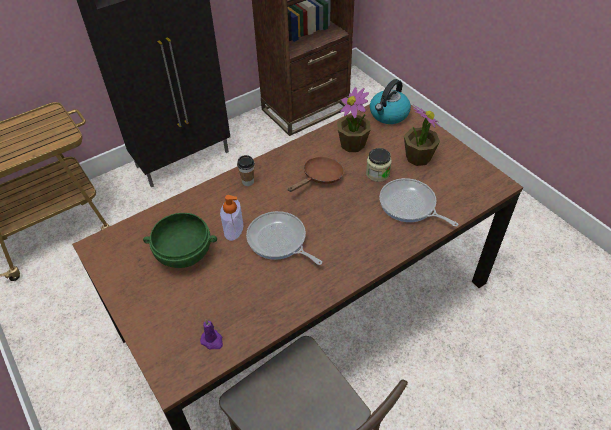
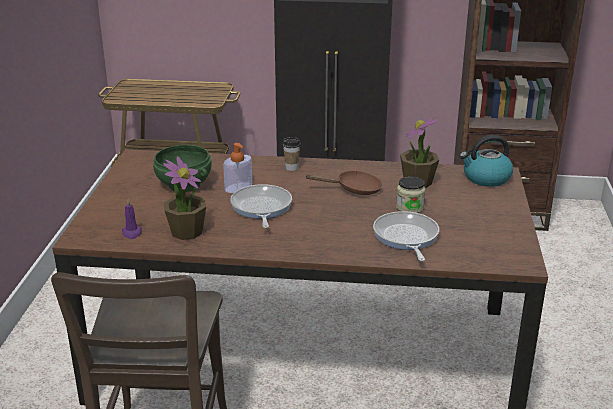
camera: 40 degrees right, 20 degrees down
(418, 157) = (467, 214): potted plant -> potted plant (186, 232)

